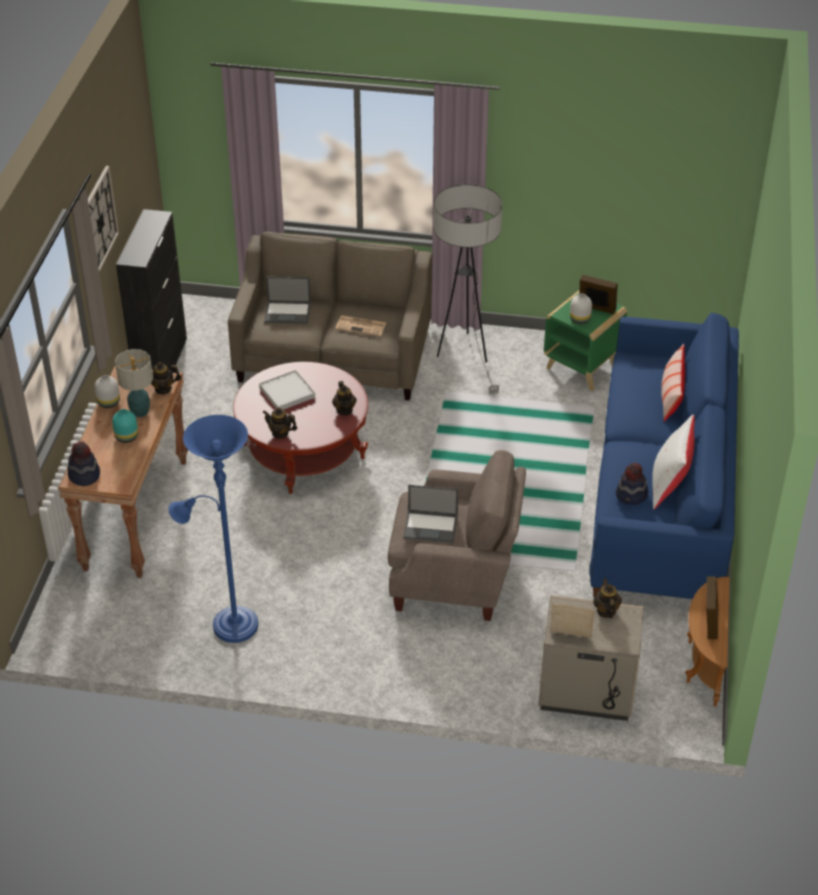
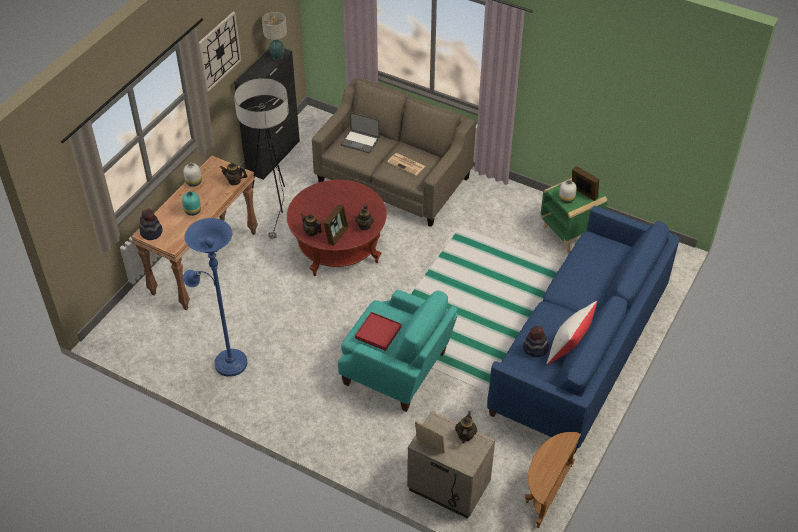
camera: 20 degrees right, 5 degrees up
(140, 412) = (211, 194): table lamp -> table lamp (277, 56)
(287, 392) = (331, 202): white tray -> none
(431, 526) = (378, 332): laptop -> red tray
(454, 576) = (398, 370): beige armchair -> turquoise armchair
(465, 356) = (487, 202): floor lamp -> floor lamp (272, 203)
(671, 396) = (606, 278): pillow -> none
(709, 622) = (547, 465): picture frame -> picture frame (336, 235)

